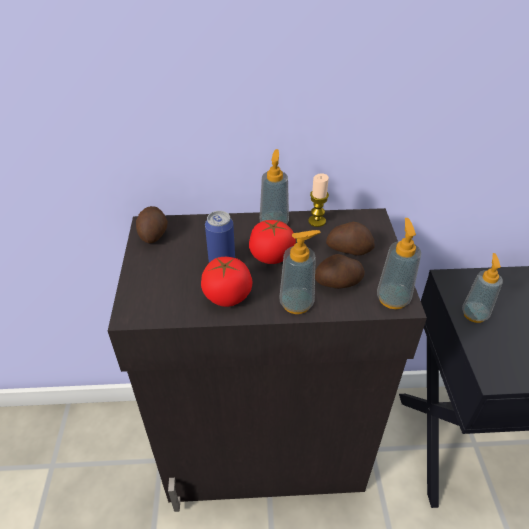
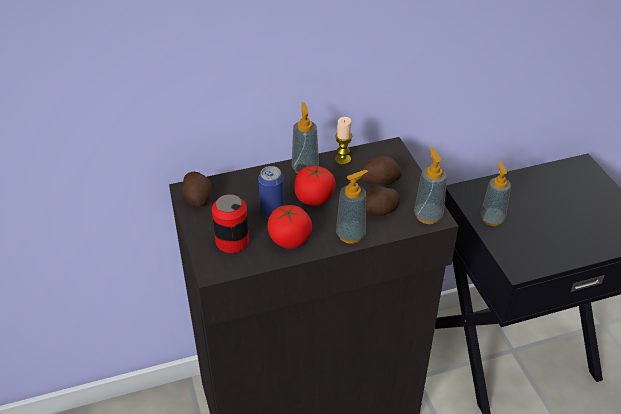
camera: 15 degrees left, 0 degrees up
(166, 286) = (232, 242): none -> can

